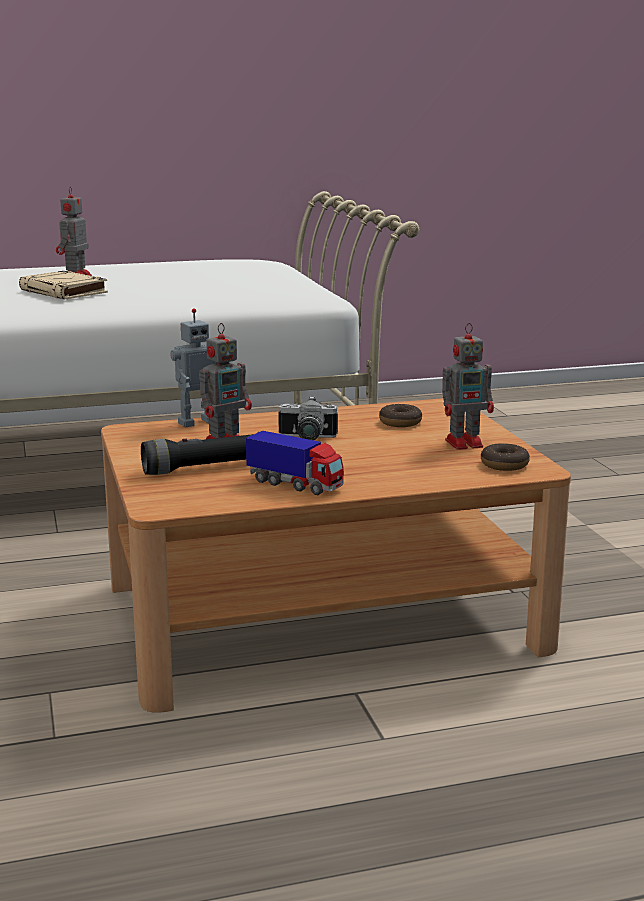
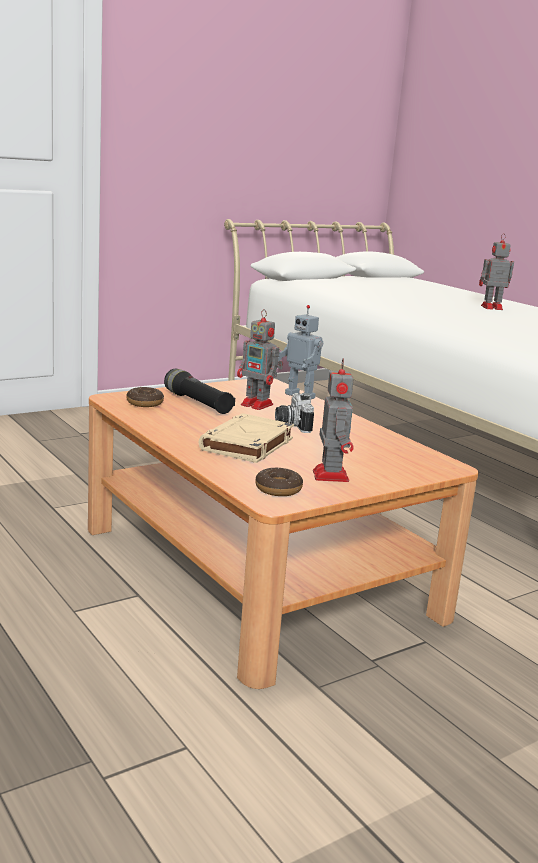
camera: 70 degrees right, 0 degrees up
(64, 292) = (433, 307): beige book -> beige book (247, 445)
(295, 484) = (177, 426): toy truck -> none
(400, 422) = (368, 451): donut -> donut (145, 403)
(466, 443) = (330, 475): toy robot -> toy robot turned 150 degrees counterclockwise

